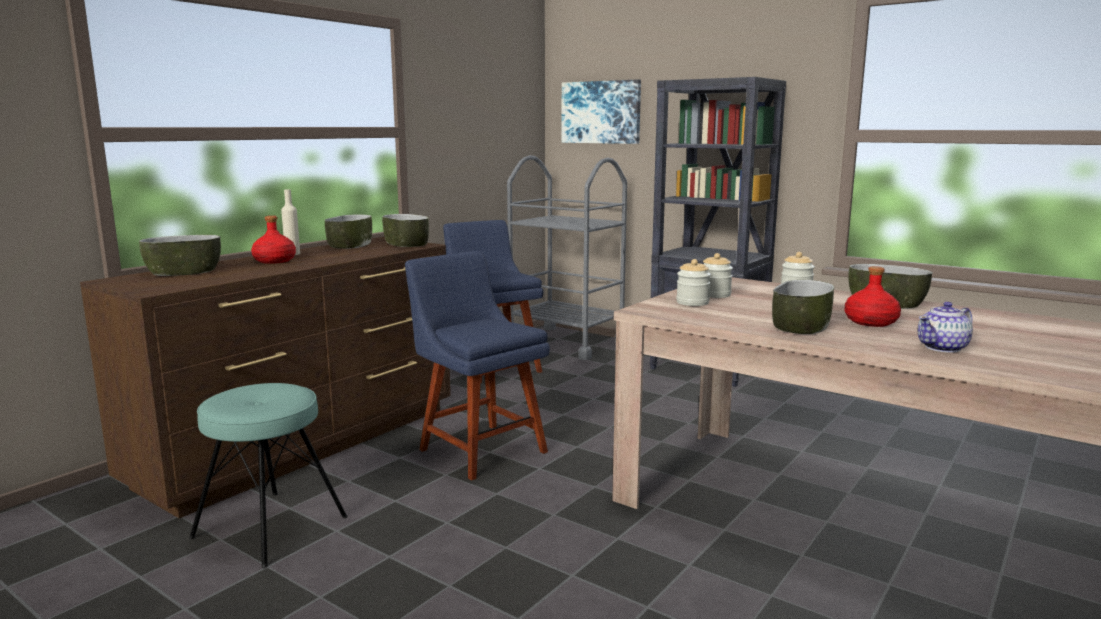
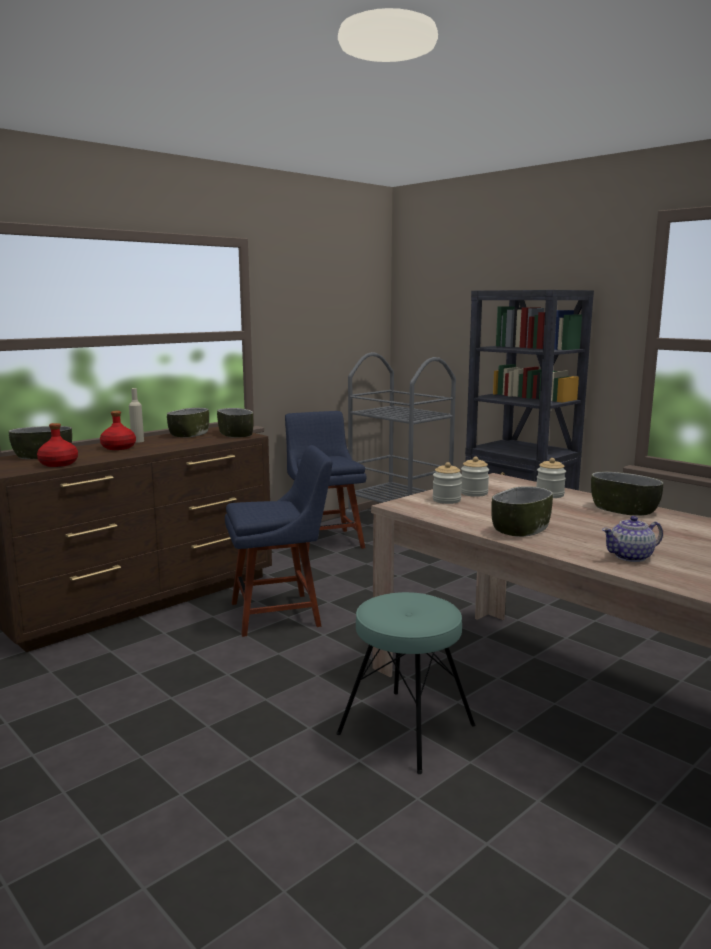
camera: 10 degrees right, 0 degrees up
(270, 527) = (90, 665): turquoise stool -> turquoise stool (406, 729)
(479, 449) = (280, 613): blue chair -> blue chair turned 105 degrees clockwise
(601, 112) = (437, 314): picture -> none
(870, 322) = (590, 527): red bottle -> red bottle (59, 464)

